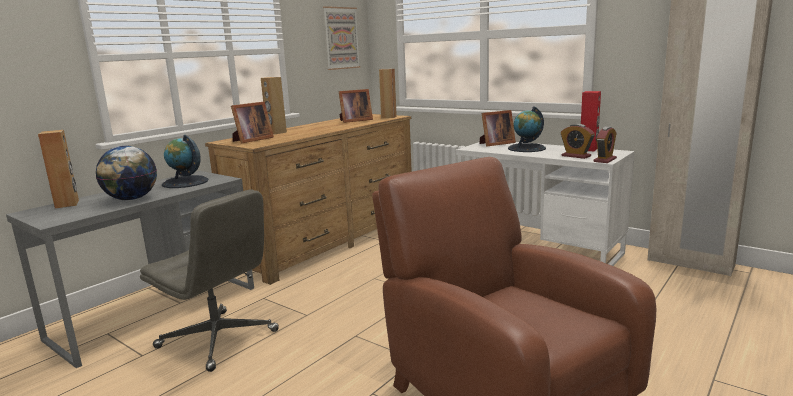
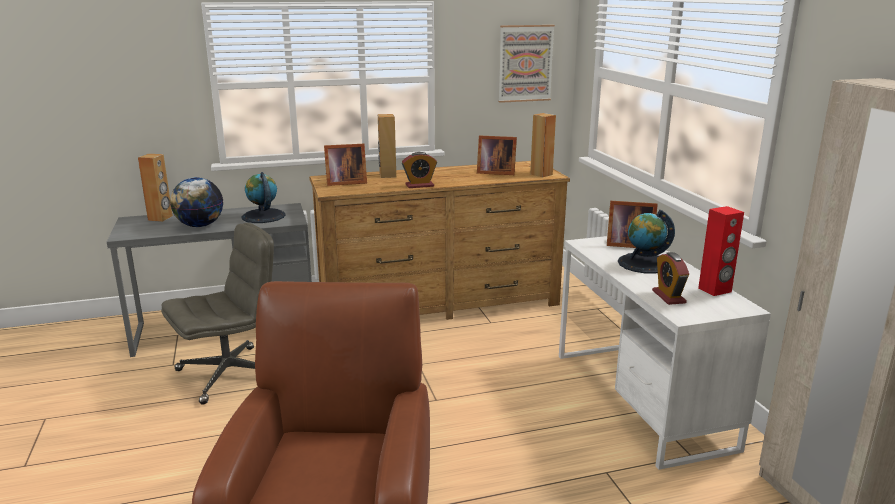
camera: 35 degrees right, 5 degrees up
(219, 339) = (230, 374): grey office chair -> grey office chair turned 105 degrees counterclockwise
(605, 160) = (686, 316): alarm clock -> alarm clock (419, 185)

